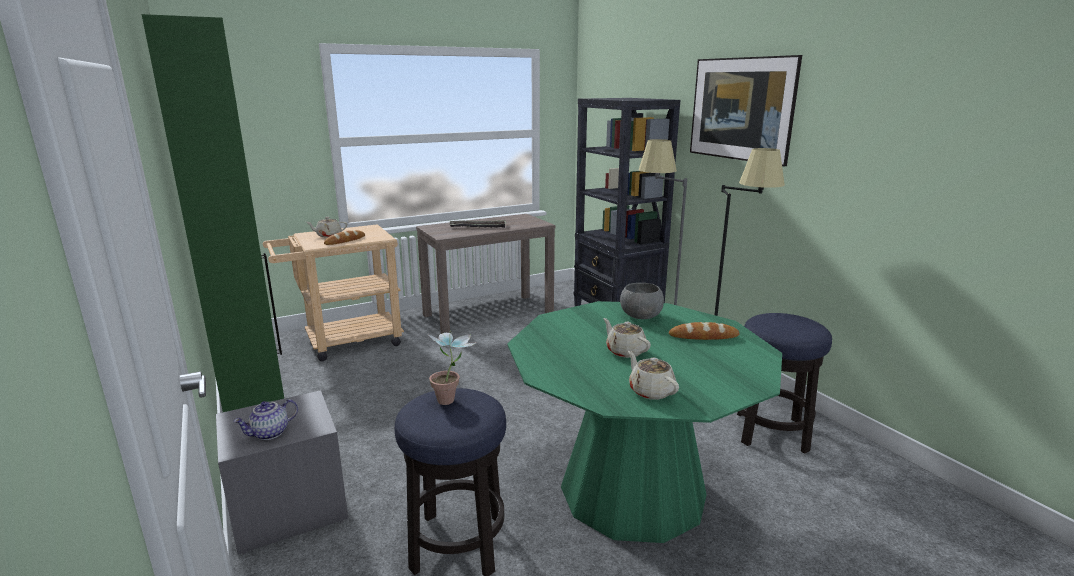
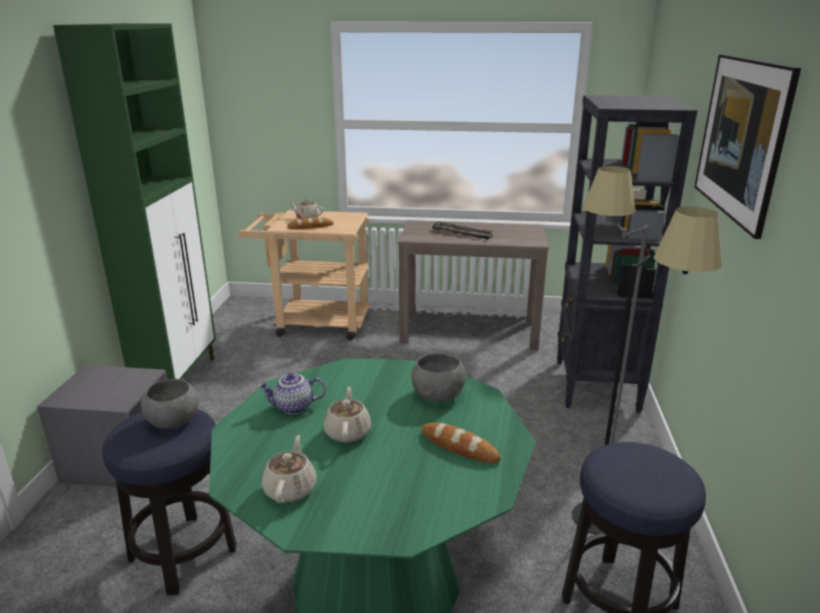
camera: 35 degrees right, 5 degrees up
(270, 434) = (89, 395): teapot -> teapot (293, 407)
(452, 400) = (173, 421): potted plant -> grey bowl

